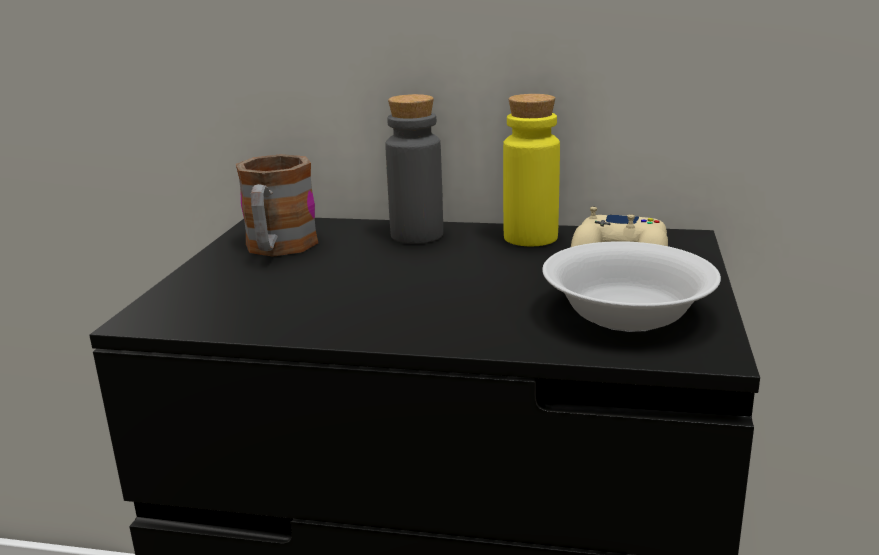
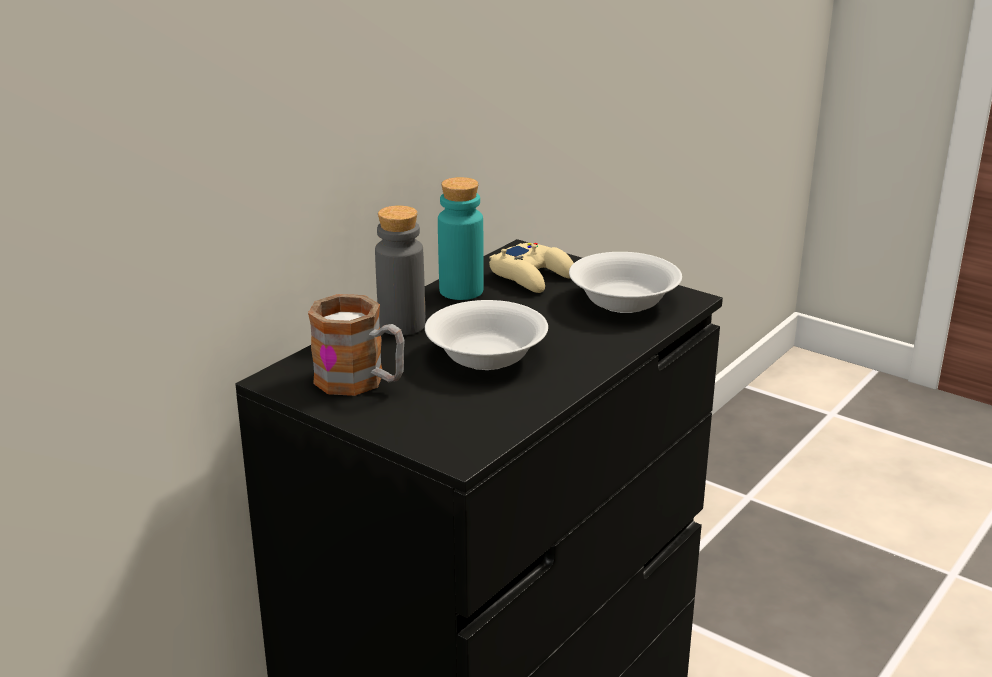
camera: 65 degrees left, 5 degrees up
(381, 282) = (487, 357): none -> white bowl
(530, 237) = (461, 291): yellow bottle -> turquoise bottle

